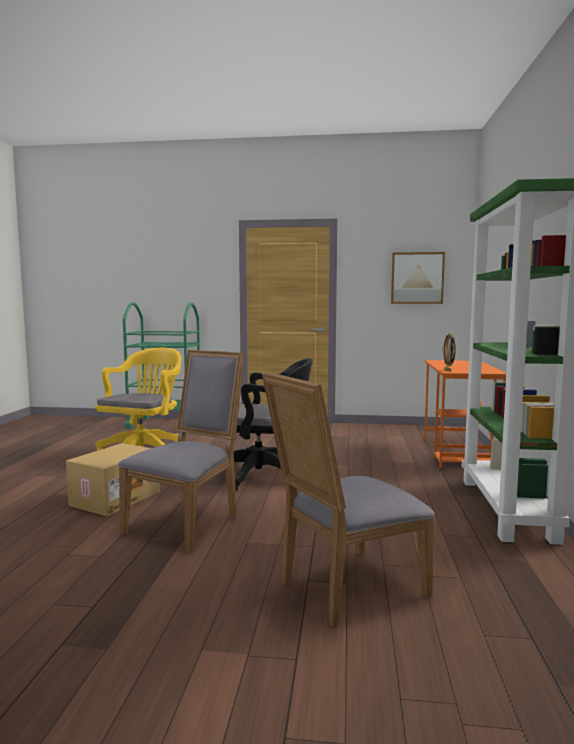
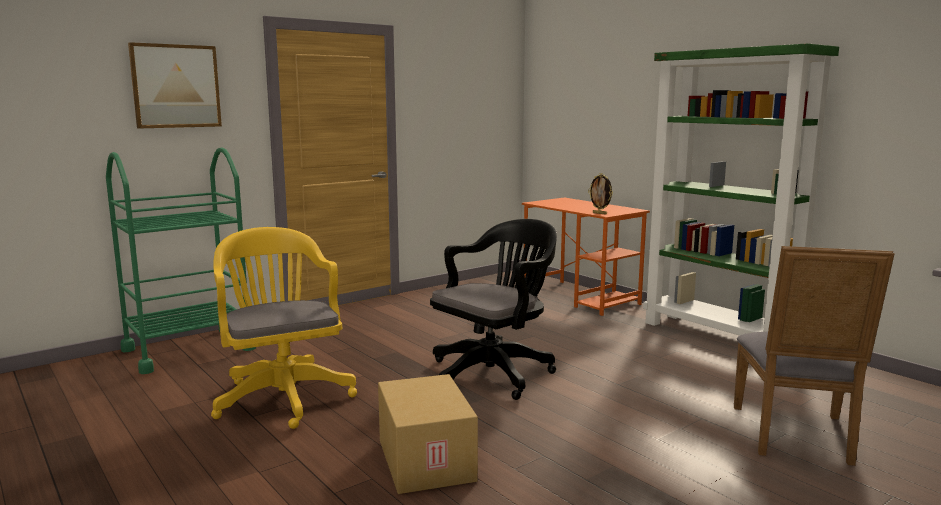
camera: 45 degrees left, 5 degrees up
(188, 522) = (567, 447): grey chair -> none
(417, 278) = (476, 105): picture -> picture (176, 86)

